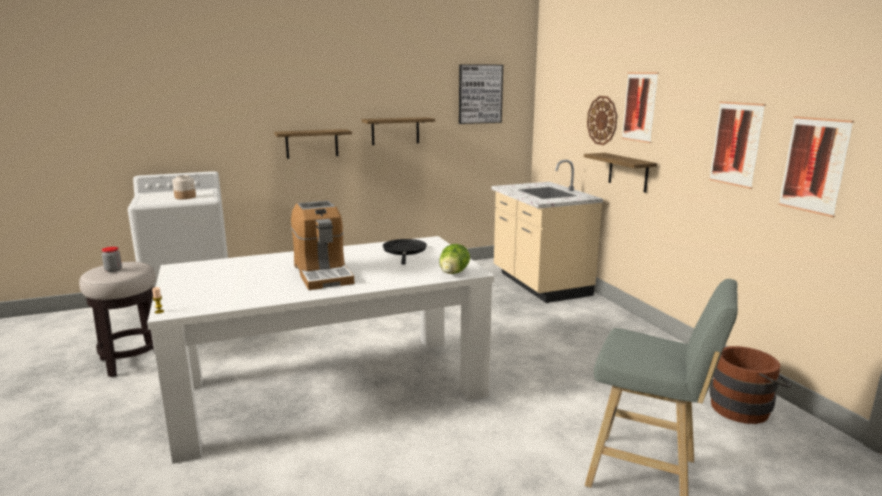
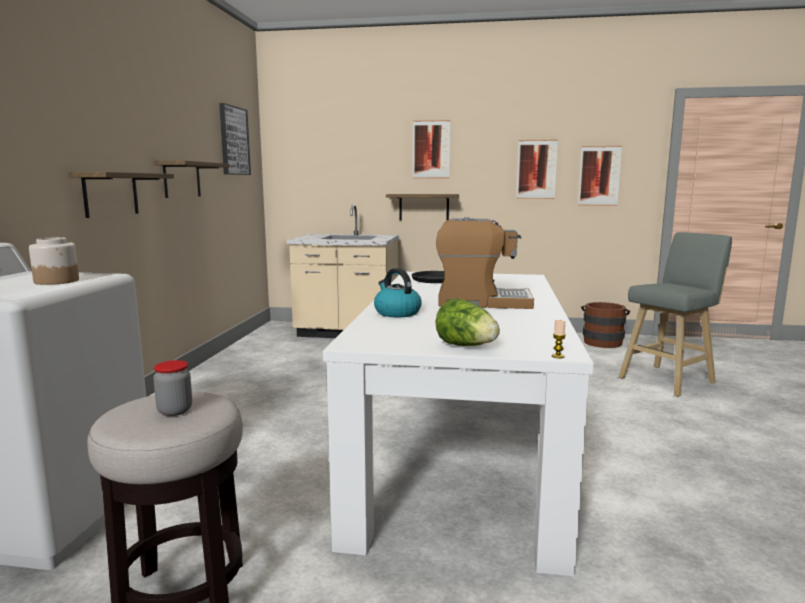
camera: 60 degrees left, 5 degrees down
(264, 261) = (396, 313): none -> kettle
(453, 273) = (529, 279): lettuce -> lettuce (466, 346)
(602, 120) = (382, 165): wall clock -> none

